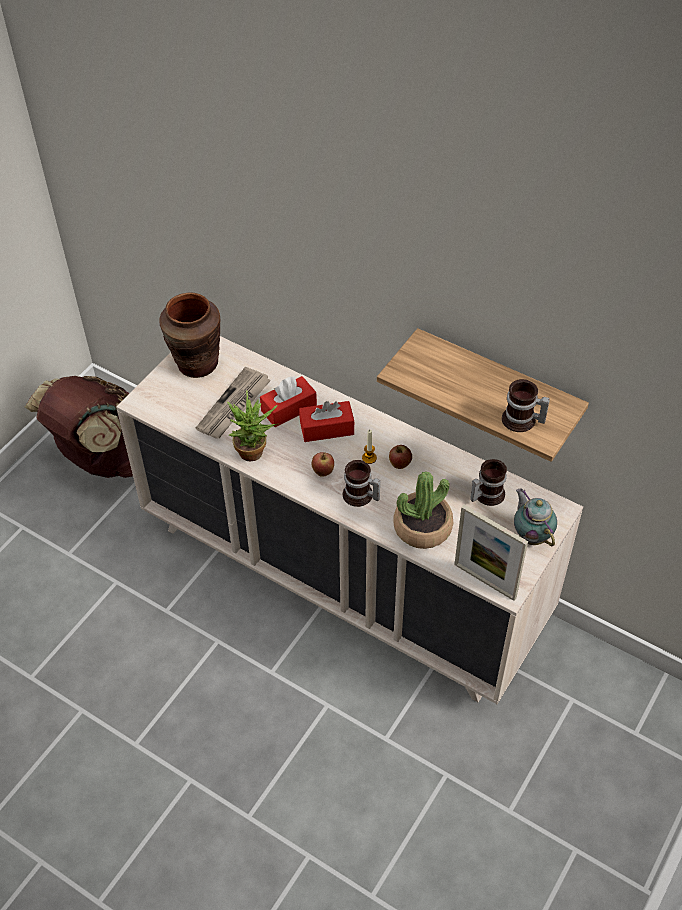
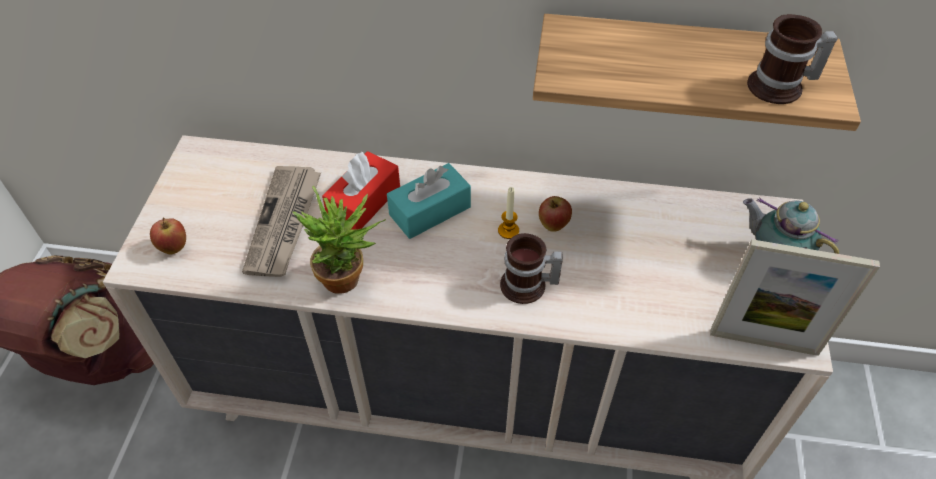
camera: 25 degrees left, 0 degrees up
(197, 364) = (204, 184): brown vase -> none
(323, 472) = (458, 271): apple -> apple (174, 248)
(327, 428) = (430, 211): red tissue box -> turquoise tissue box
(422, 527) = (635, 298): potted plant -> none
(486, 494) = (683, 225): mug -> none

